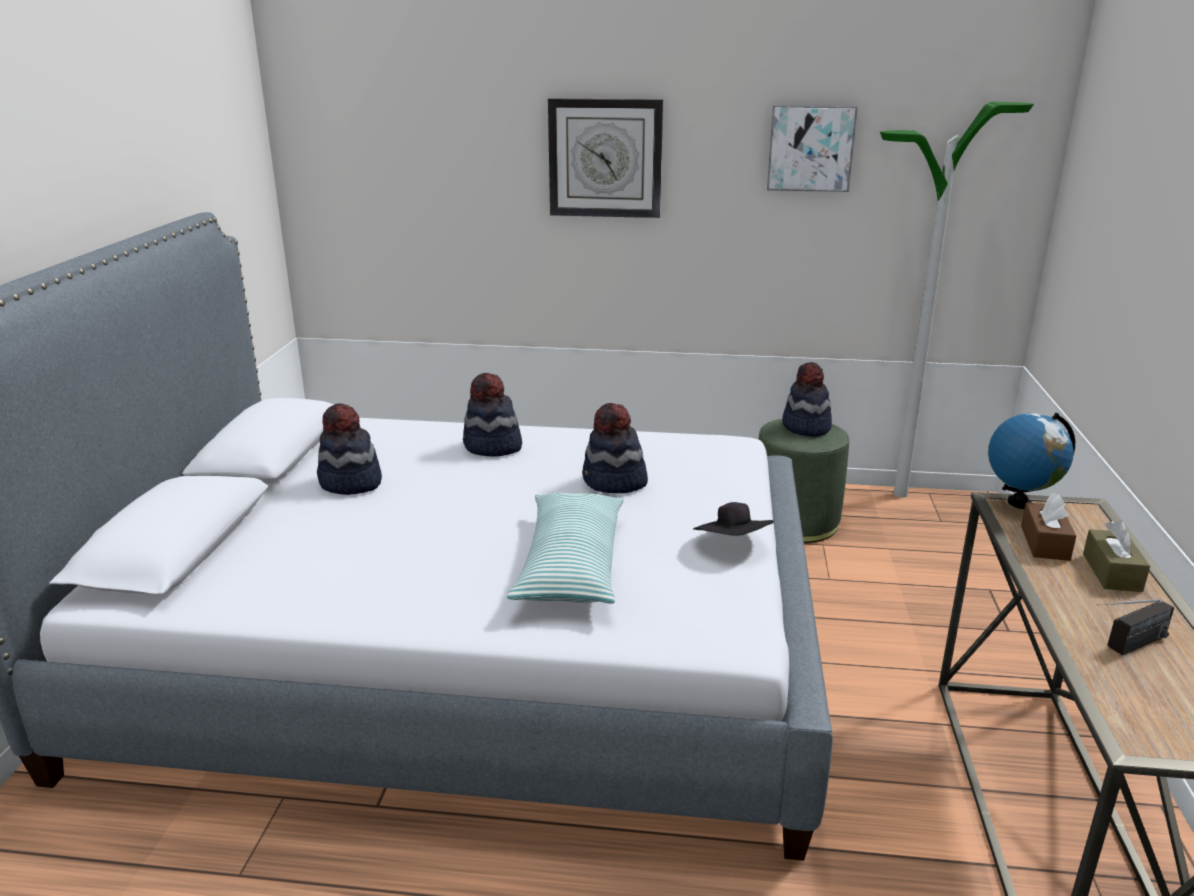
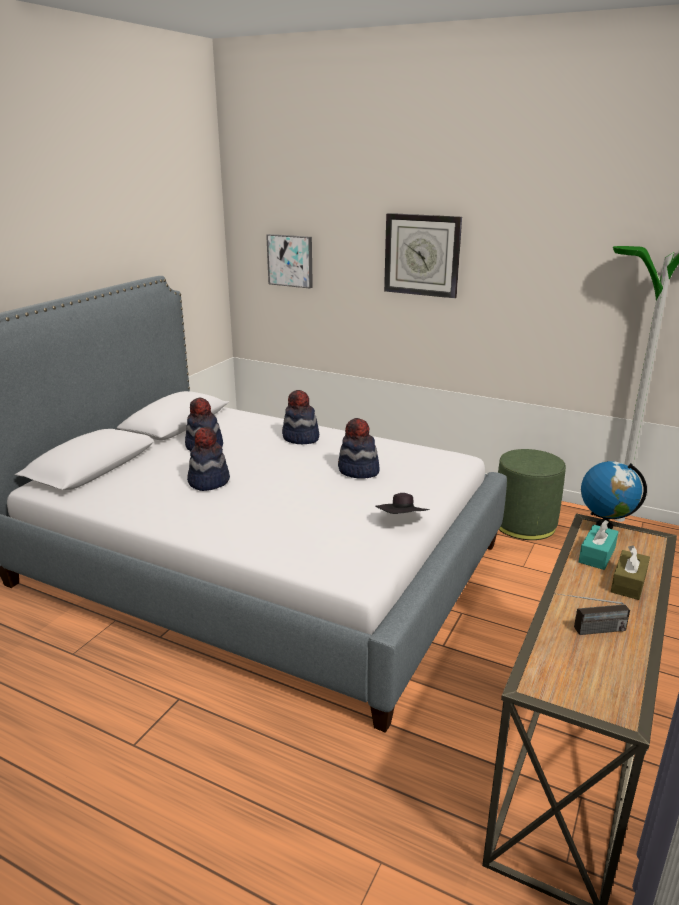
camera: 20 degrees right, 0 degrees up
(571, 564) = (292, 514): pillow -> none
(806, 427) = (536, 457): hat -> hat (208, 481)
(810, 148) = (564, 256): picture -> picture (290, 260)
(1044, 543) = (597, 555): brown tissue box -> turquoise tissue box

